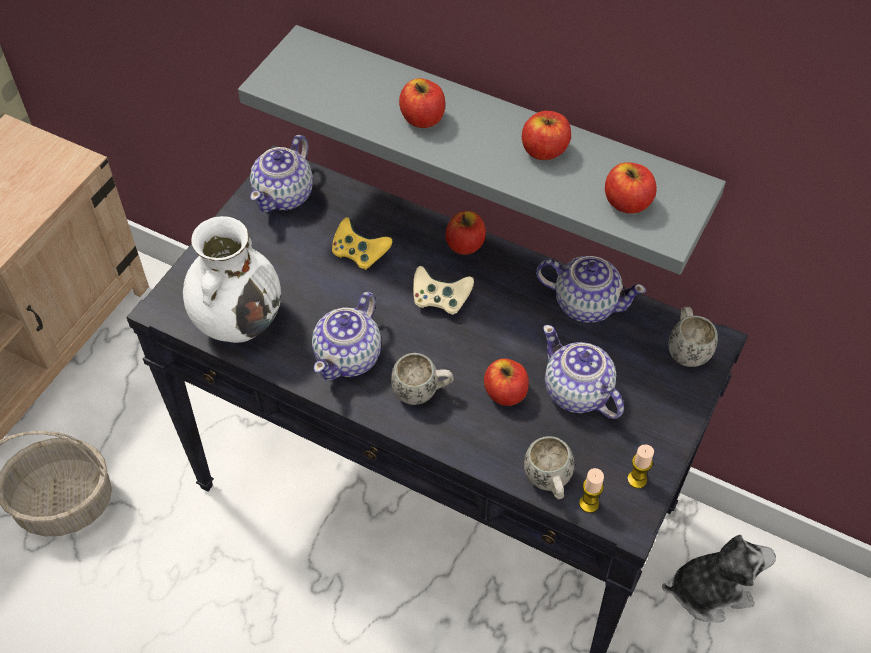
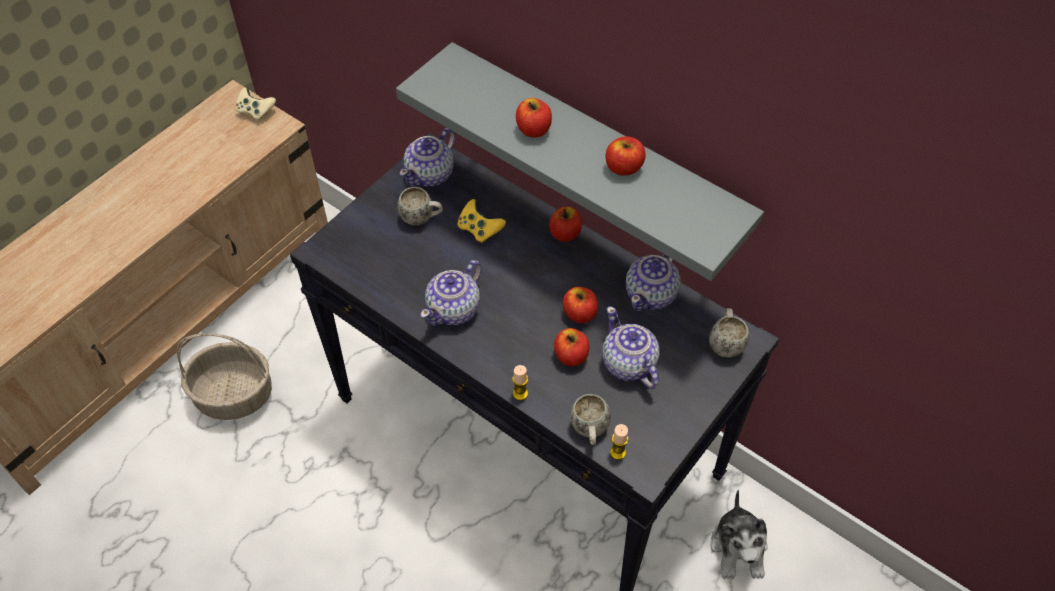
camera: 10 degrees right, 0 degrees up
(239, 320) = (375, 269): white vase -> none
(422, 392) = (505, 345): white mug -> white mug (422, 218)
(440, 300) = (535, 275): beige game controller -> beige game controller (255, 111)
(585, 303) = (651, 294): teapot -> teapot turned 90 degrees clockwise
(627, 202) = (680, 218): apple -> apple (580, 314)
(637, 479) = (660, 440): candle -> candle (520, 393)
(709, 590) = (739, 548): plush toy -> plush toy turned 90 degrees clockwise

